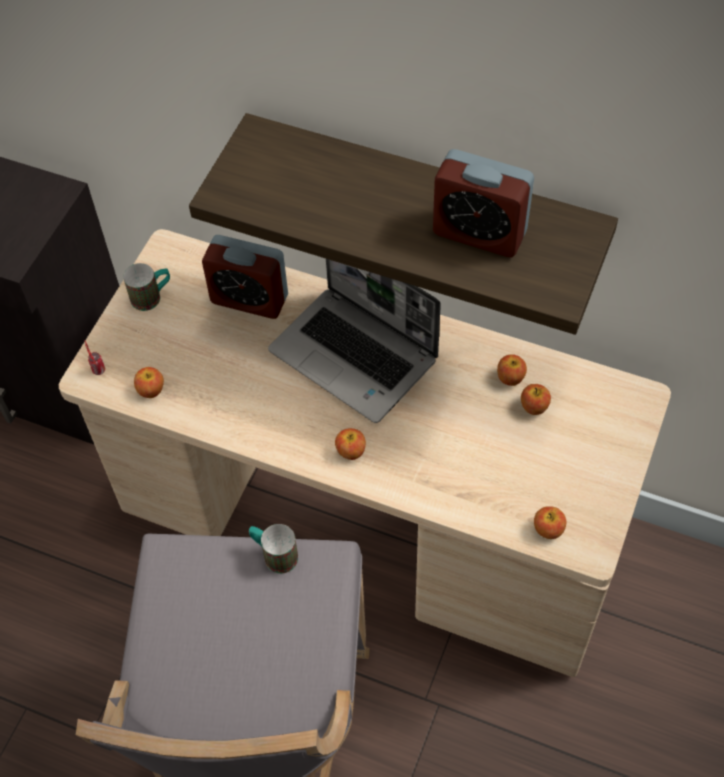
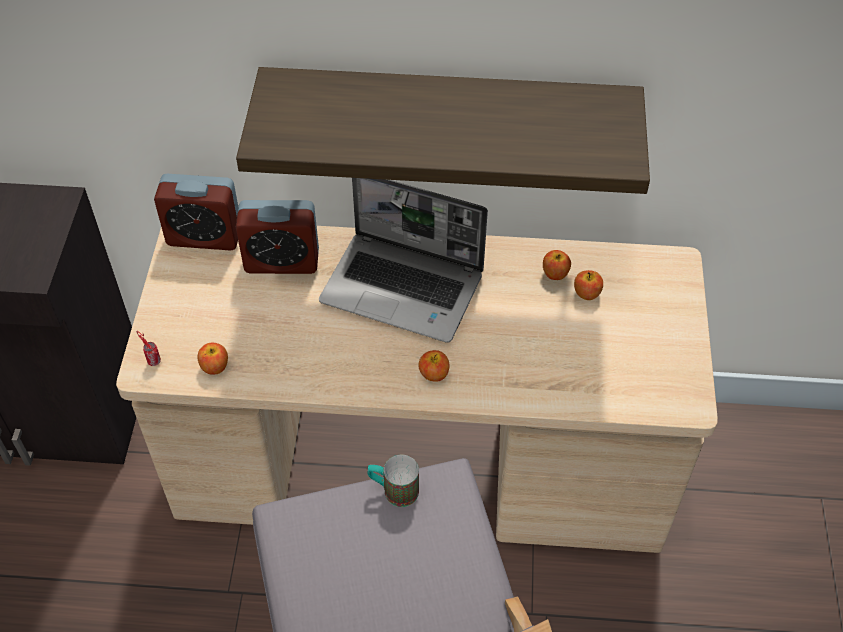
camera: 20 degrees left, 5 degrees down
(152, 297) = (183, 281): mug -> none
(479, 232) = (526, 124): alarm clock -> alarm clock (204, 236)
(548, 529) = (644, 397): apple -> none

